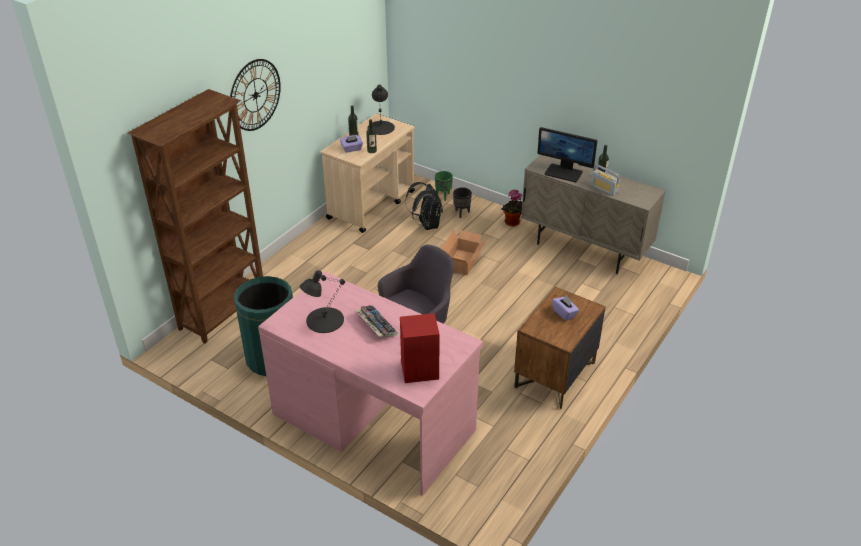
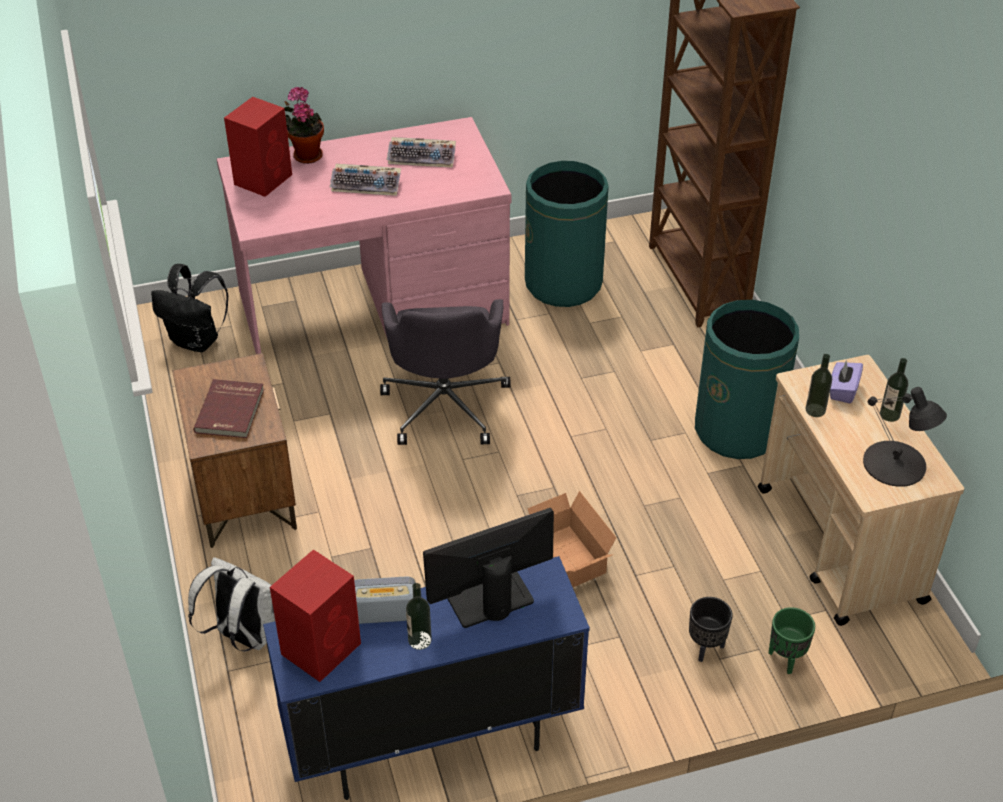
camera: 130 degrees right, 5 degrees up
(255, 95) = (842, 115): wall clock -> none
(324, 320) = (423, 157): black table lamp -> keyboard
(331, 253) = (737, 430): none -> green trash can
(426, 225) = (712, 579): black backpack -> black backpack (197, 341)
(512, 223) = (607, 698): potted plant -> potted plant (306, 155)
(564, 313) = (231, 411): purple tissue box -> red book
(584, 250) = (432, 742): beige cabinet -> blue cabinet
(616, 321) = (243, 636): none -> white backpack
(635, 193) = (322, 647): none -> red speaker

